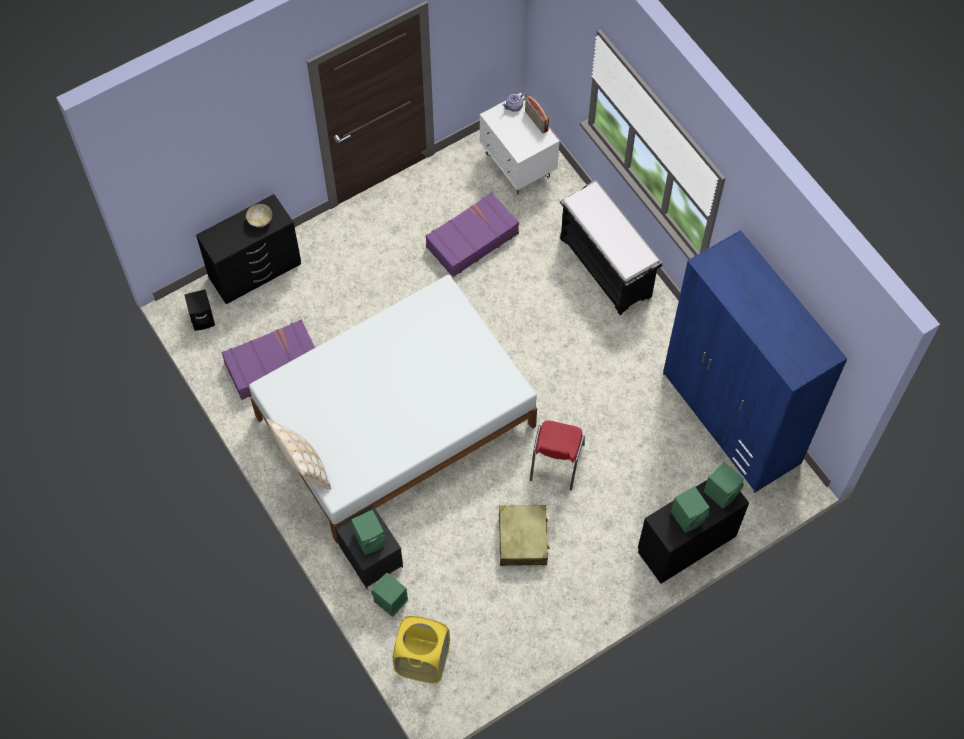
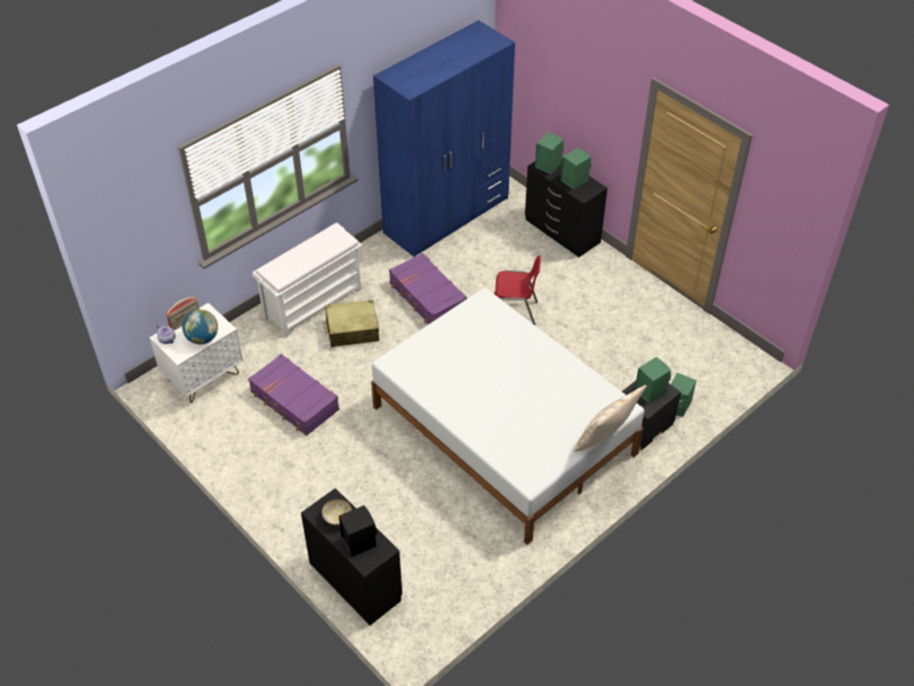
camera: 100 degrees left, 15 degrees down
(203, 318) = (422, 619): black speaker -> black speaker (359, 541)
(272, 364) = (464, 542): purple suitcase -> purple suitcase (427, 297)
(422, 661) = (721, 376): yellow laundry basket -> none
(510, 135) = (203, 338): none -> globe
(523, 539) = (591, 326): beige suitcase -> beige suitcase (352, 330)
(606, 267) = (313, 302): black bench -> white bench

